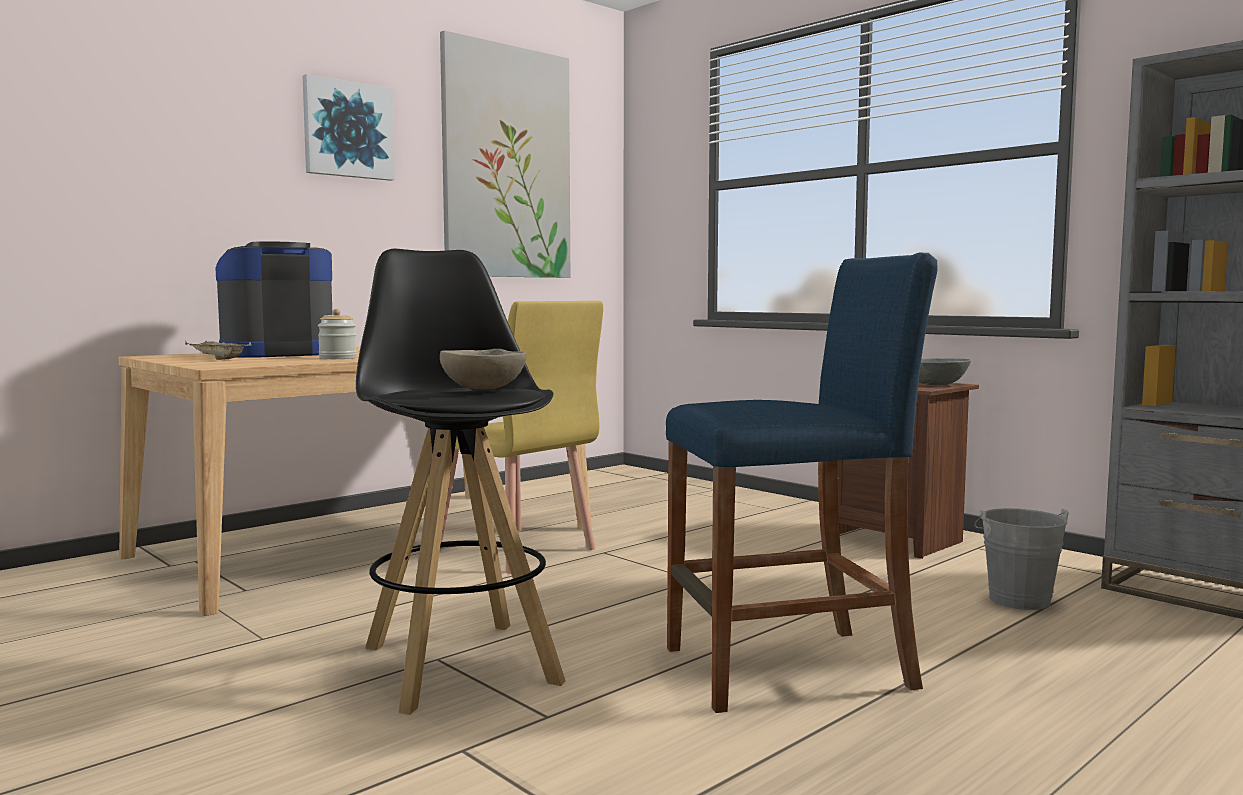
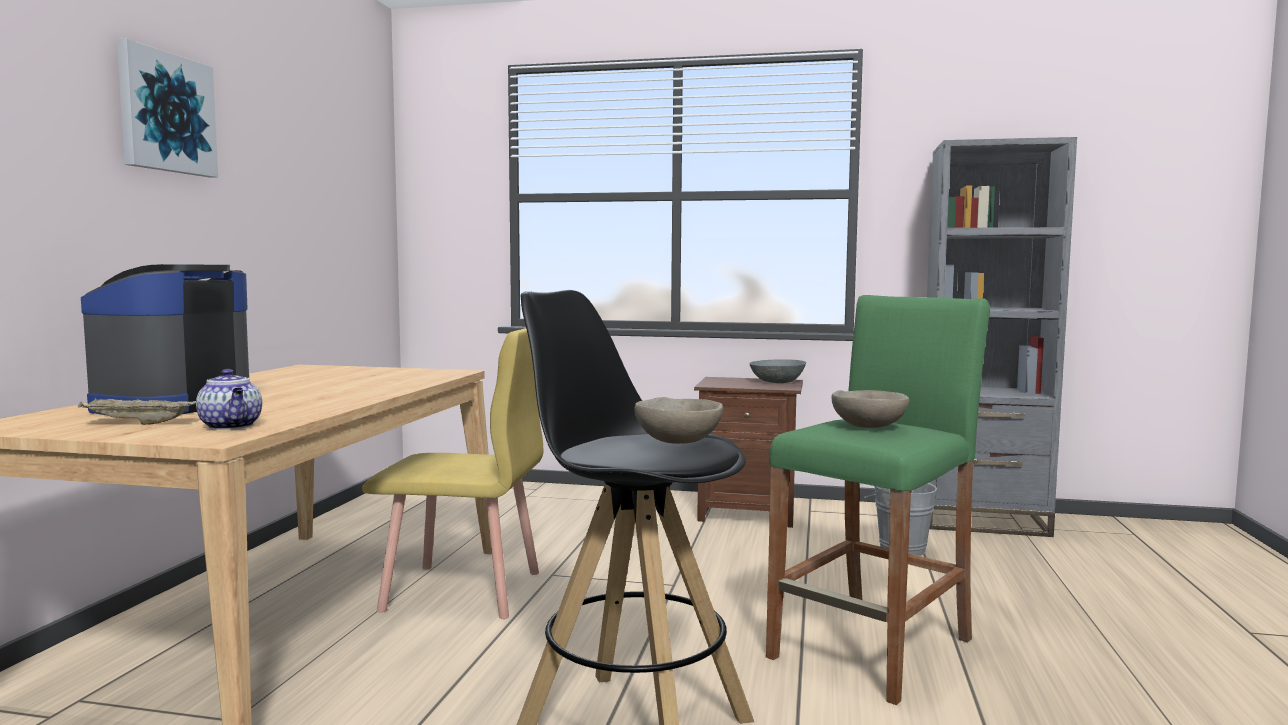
camera: 35 degrees left, 0 degrees up
(253, 362) = (232, 426): none -> teapot
(338, 358) = (300, 407): jar -> none
(507, 163) = (310, 161): picture -> none
(763, 403) = (869, 427): none -> beige bowl
(787, 669) = (872, 649): blue stool -> green stool

